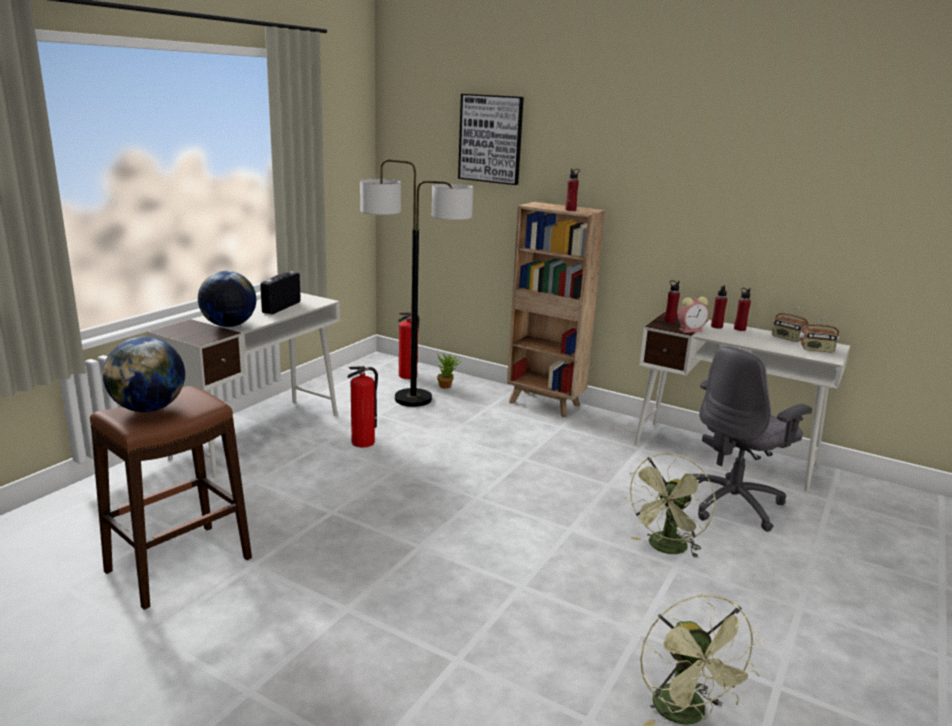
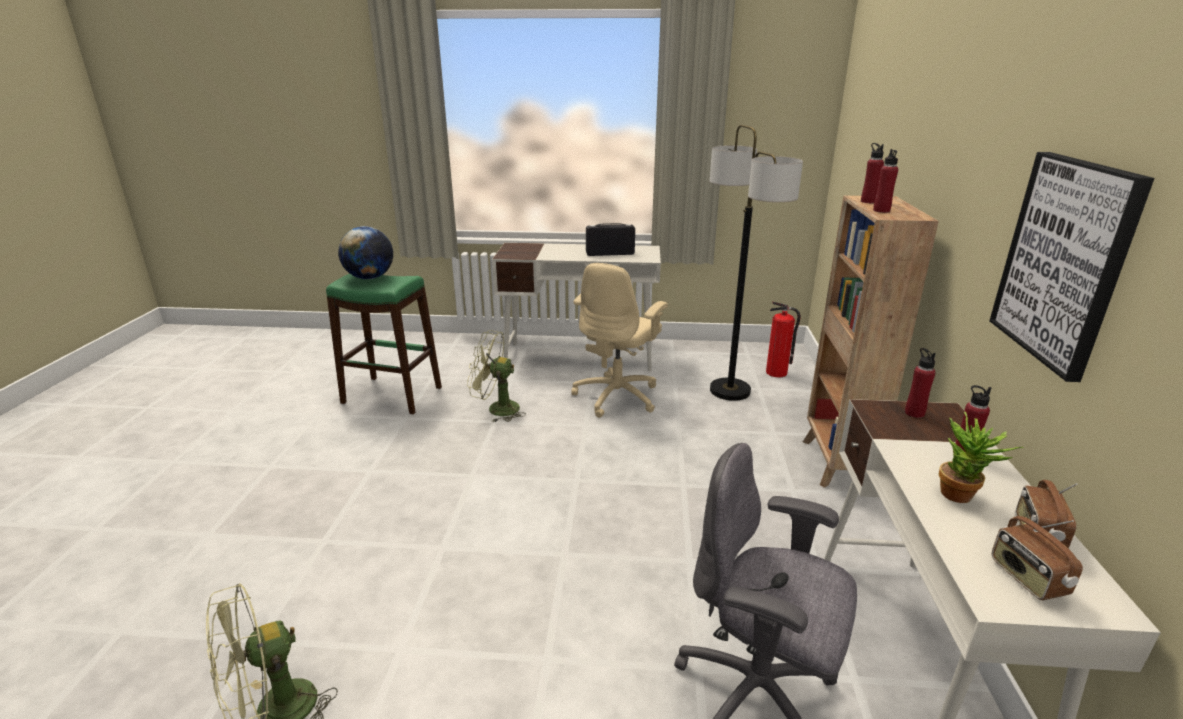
camera: 65 degrees right, 5 degrees up
(179, 565) = (391, 395): brown stool -> green stool
(229, 325) = (544, 253): globe -> none
(363, 442) = (617, 396): fire extinguisher -> beige office chair
(447, 385) = (786, 397): potted plant -> potted plant (963, 496)
(491, 139) = (893, 106): picture -> picture (1064, 262)
(665, 549) = (577, 641): green fan -> green fan (496, 409)
(691, 330) = (900, 434): alarm clock -> none
(739, 329) = (994, 477): red bottle -> red bottle (868, 201)

